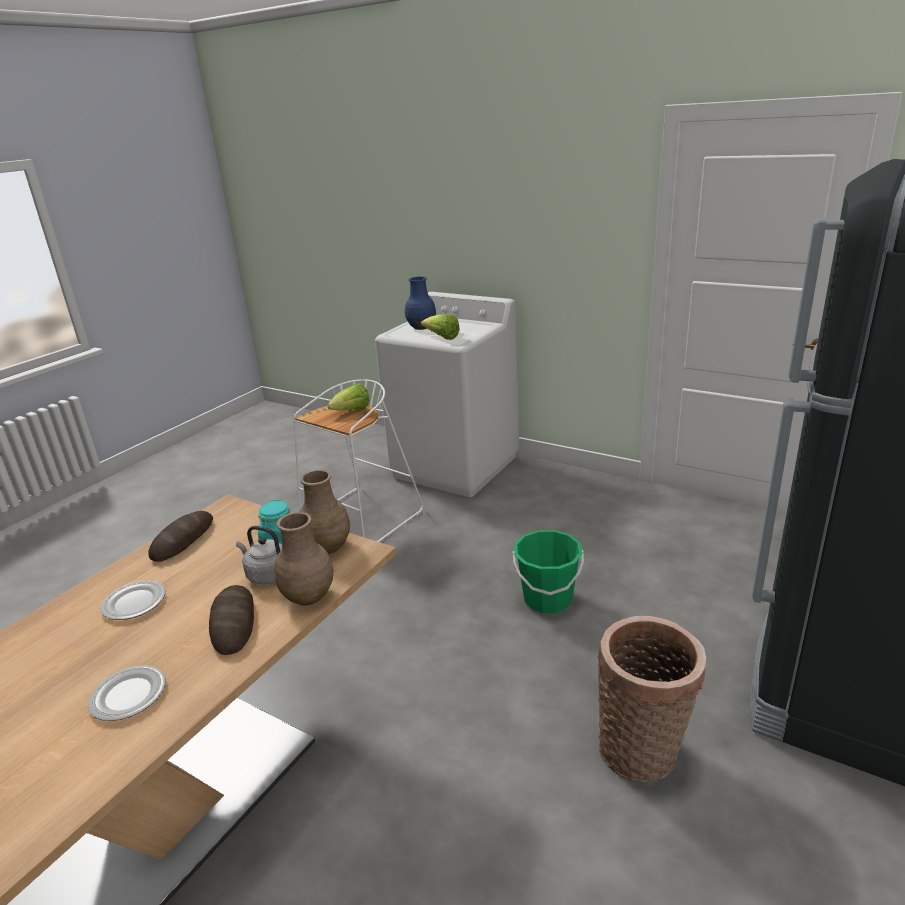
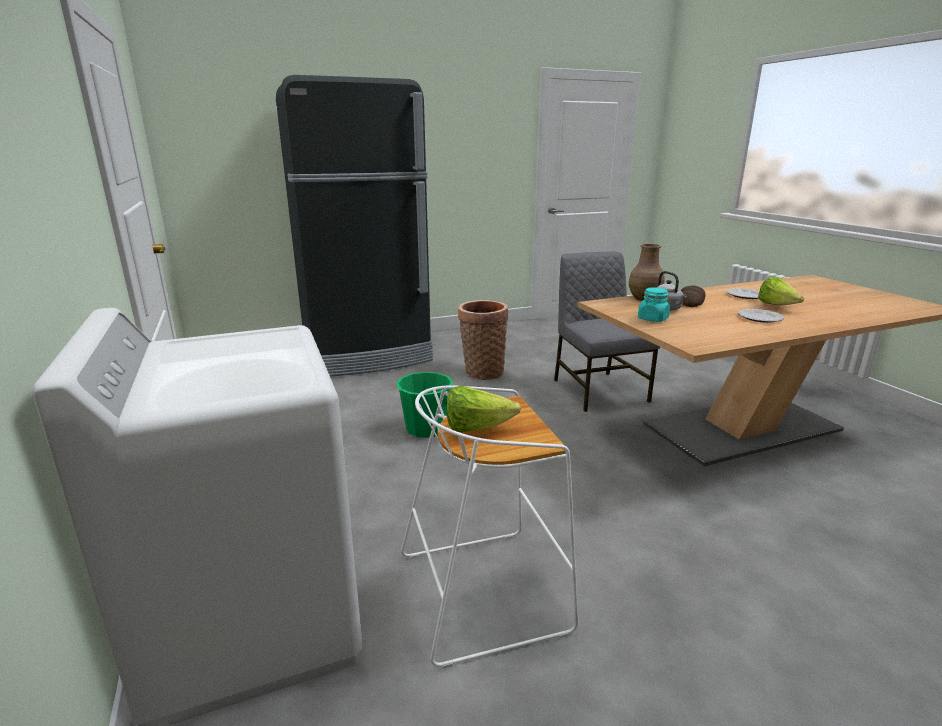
camera: 145 degrees left, 5 degrees down
(183, 539) = (733, 336): bread -> none
(328, 546) = (620, 310): brown vase -> none
(421, 327) = (234, 378): blue vase -> none
(422, 811) = (598, 390): none -> grey chair
(442, 338) = (279, 344): lettuce -> lettuce (777, 306)

